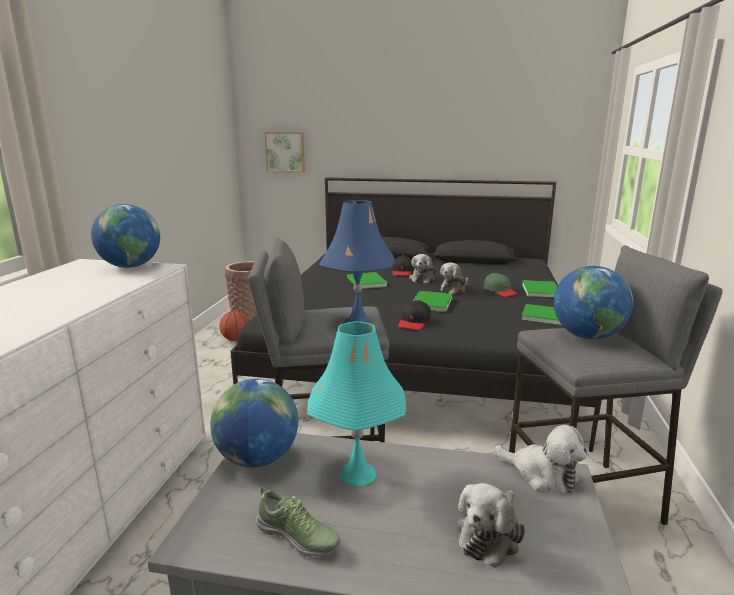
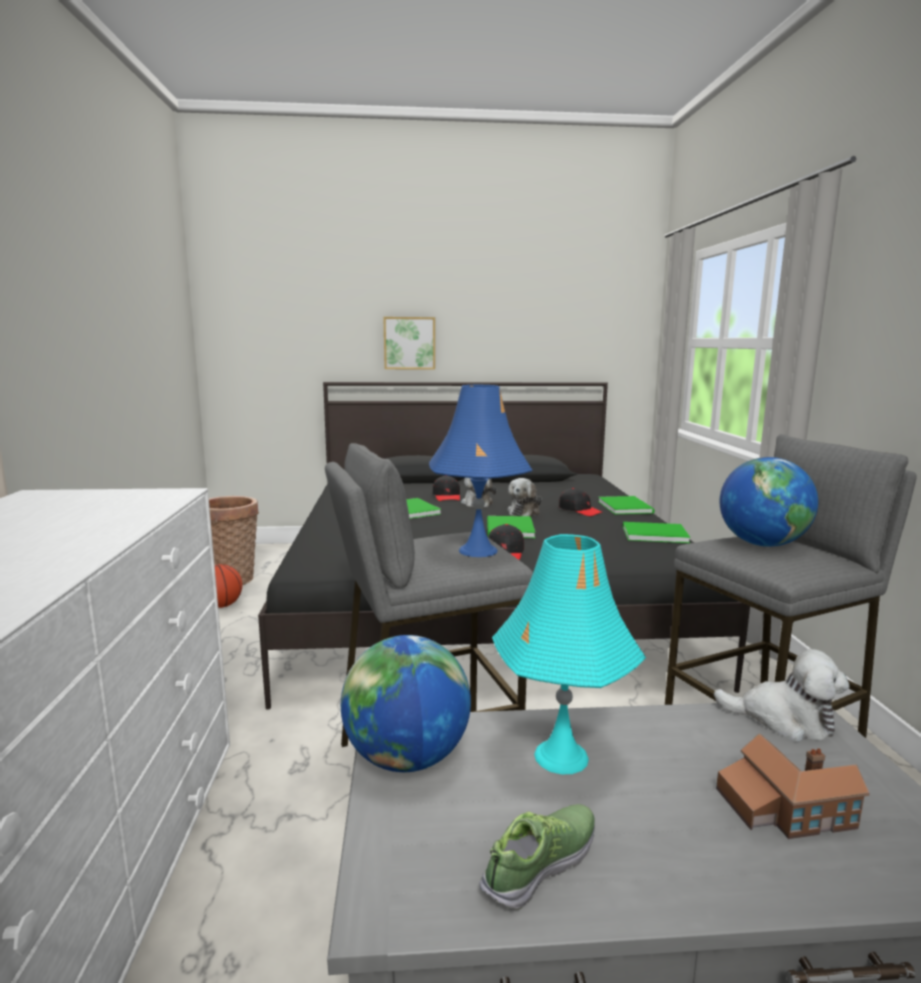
camera: 15 degrees left, 5 degrees down
(130, 266) = (121, 495): globe -> none
(285, 152) = (267, 349): picture -> picture (409, 343)
(298, 537) = (541, 864): shoe -> shoe turned 60 degrees counterclockwise
(489, 535) = (784, 809): plush toy -> toy house
(500, 291) = (579, 510): green cap -> black cap

